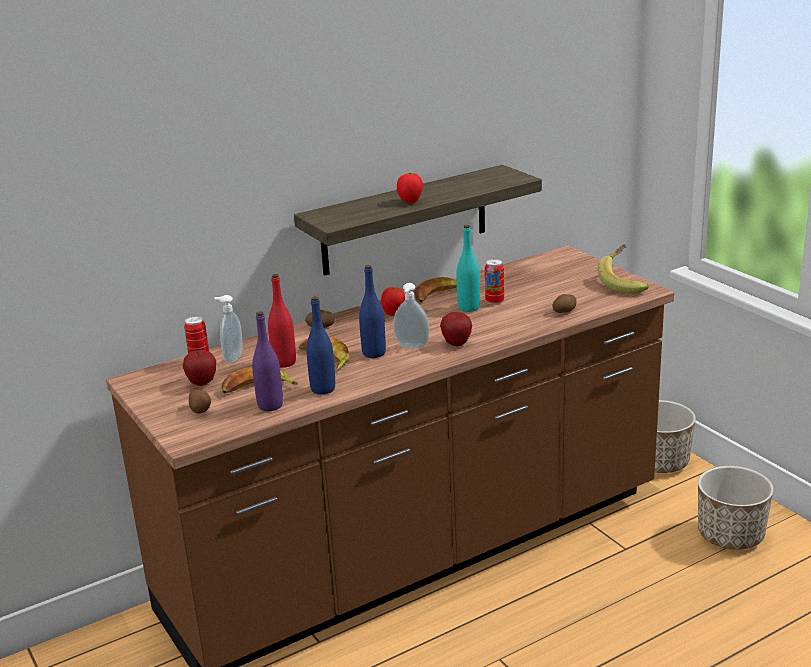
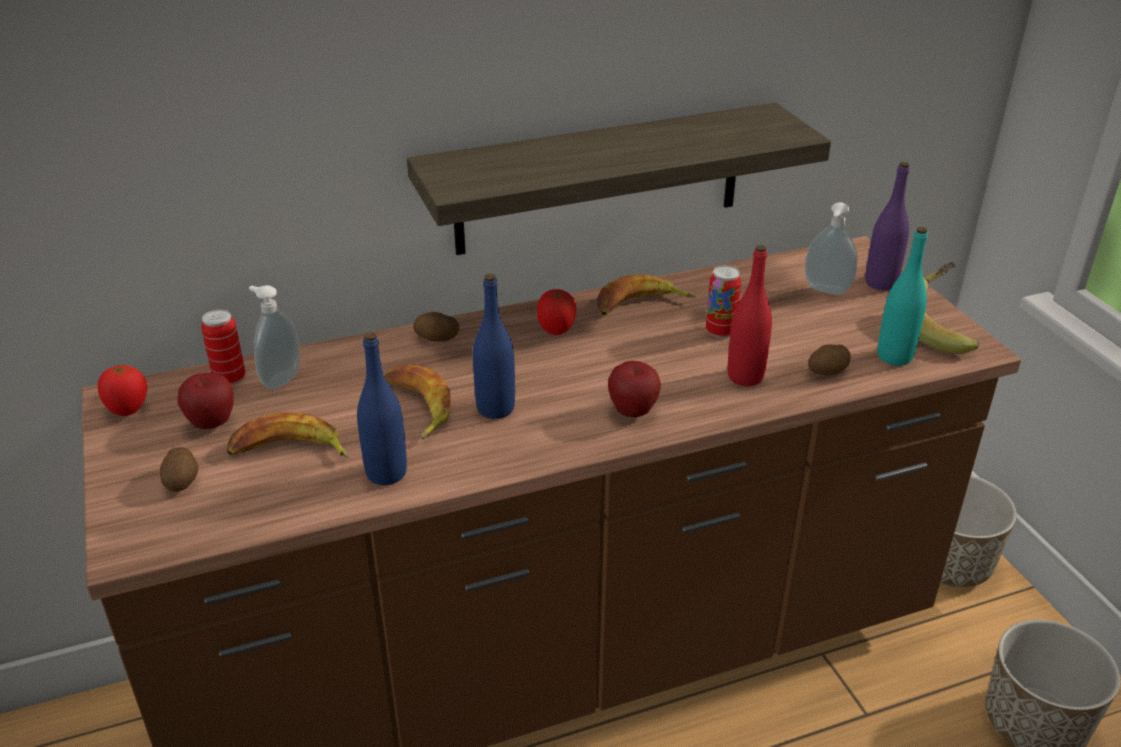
camera: 10 degrees right, 10 degrees up
(270, 405) = (290, 494): purple bottle -> purple bottle (880, 283)
(284, 363) = (352, 403): red bottle -> red bottle (745, 377)
(410, 202) = (599, 159): tomato -> tomato (128, 410)
(411, 347) = (559, 405): soap dispenser -> soap dispenser (825, 291)
(468, 308) = (675, 338): turquoise bottle -> turquoise bottle (894, 356)

